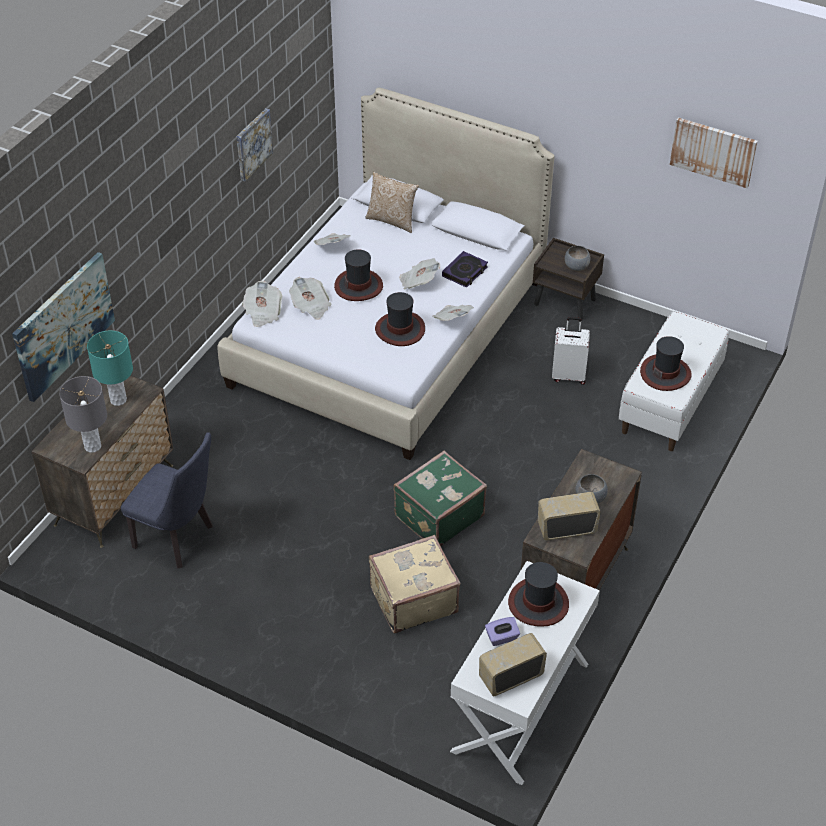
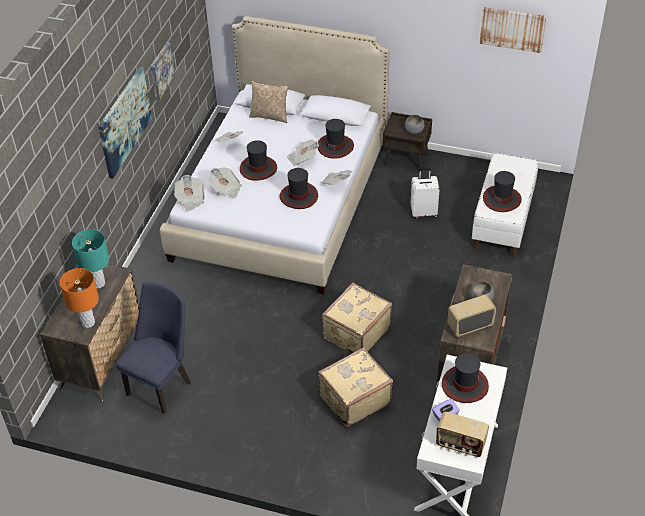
camera: 10 degrees left, 0 degrees up
(63, 325) = (51, 231): picture -> picture (124, 121)
(92, 446) = (88, 322): grey table lamp -> orange table lamp
(179, 539) = (162, 384): blue chair -> blue chair turned 75 degrees counterclockwise
(438, 515) = (355, 332): green suitcase -> beige suitcase
(465, 272) = (335, 146): book -> hat
(510, 676) = (460, 444): radio -> radio turned 120 degrees counterclockwise

